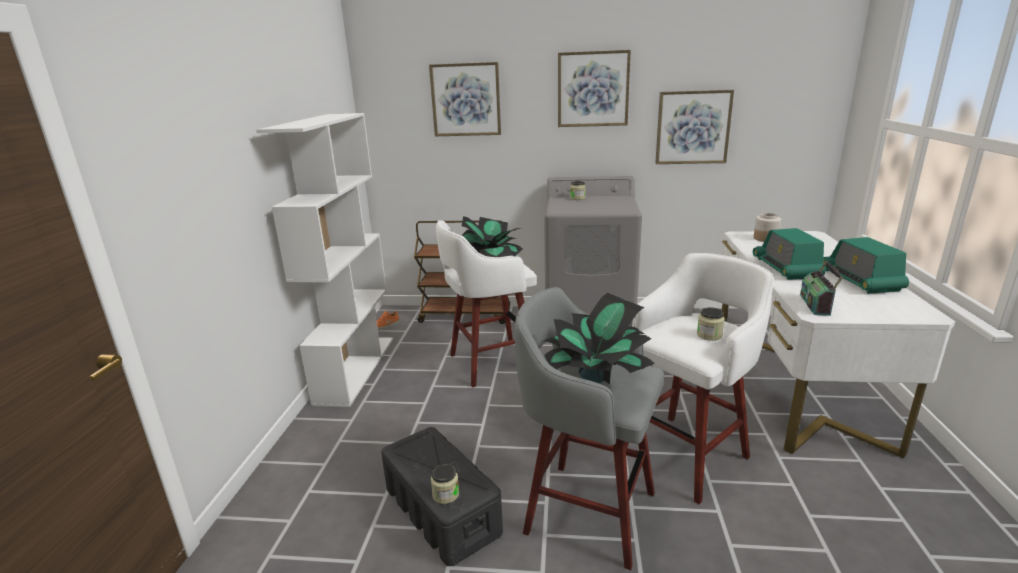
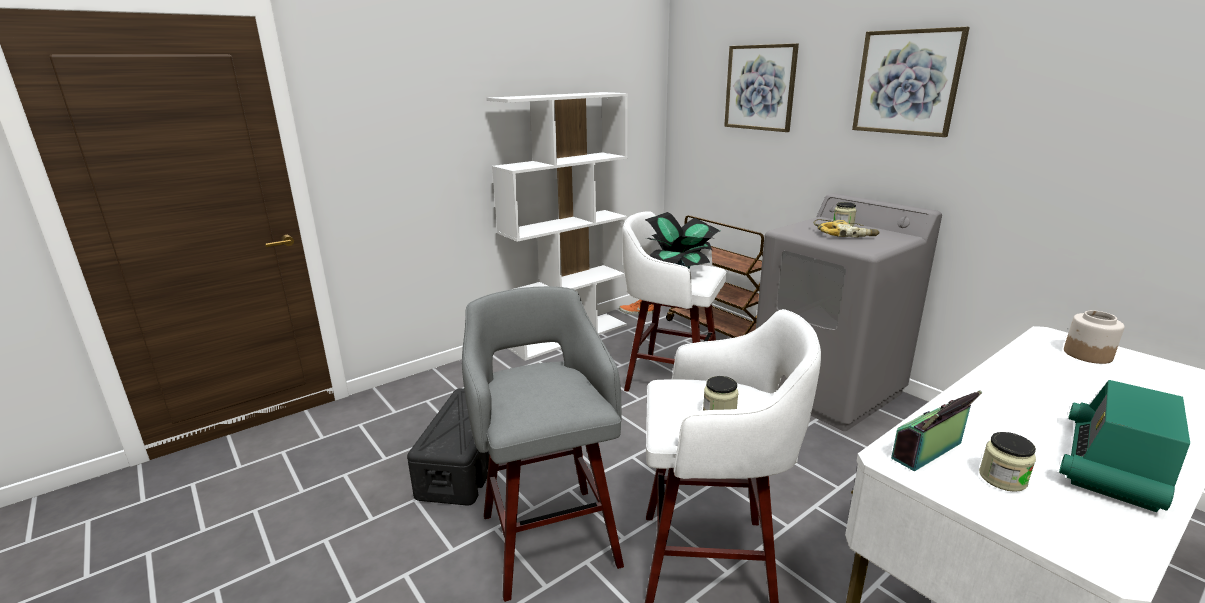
camera: 45 degrees right, 0 degrees up
(445, 494) = (434, 439): jar -> jar (1002, 478)
(594, 204) = (844, 234): none -> power drill
(594, 379) = (532, 390): potted plant -> none
(693, 127) = (1055, 152): picture -> none
(786, 268) = (1012, 398): radio -> none

